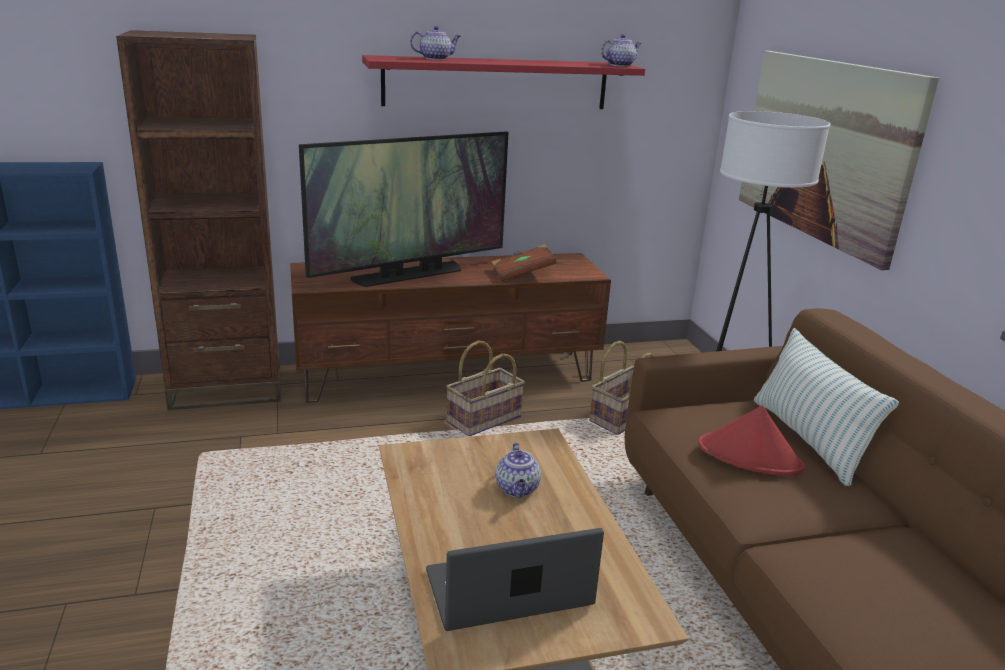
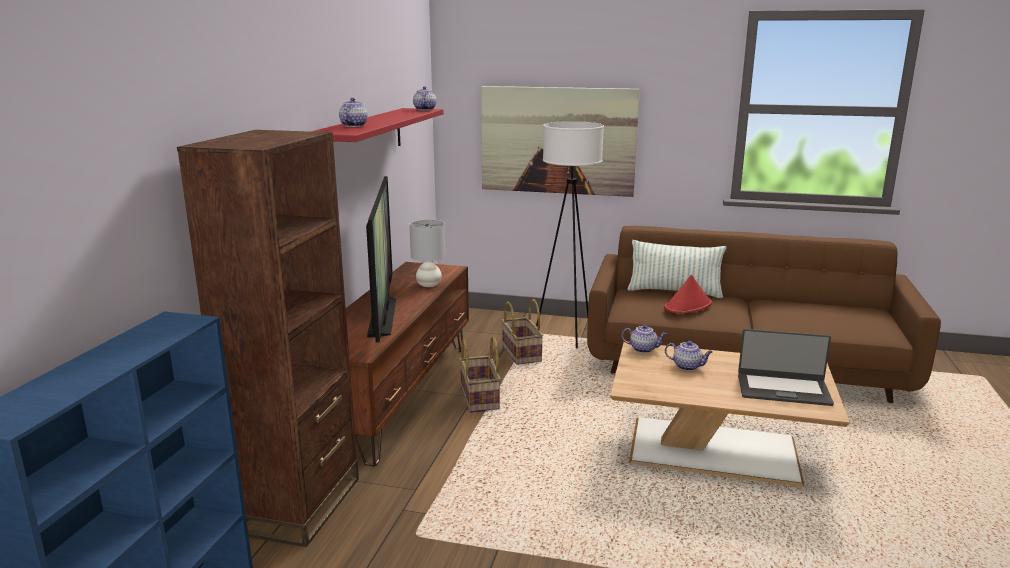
camera: 60 degrees left, 5 degrees down
(509, 591) = (783, 389): laptop -> laptop turned 90 degrees counterclockwise
(522, 274) = (428, 285): brown book -> grey table lamp
(545, 446) = (643, 349): none -> teapot

